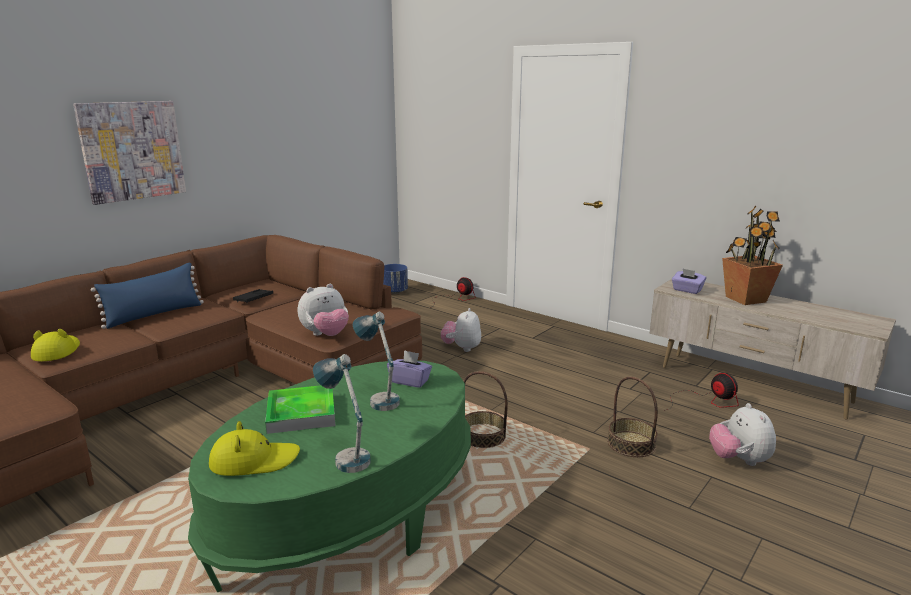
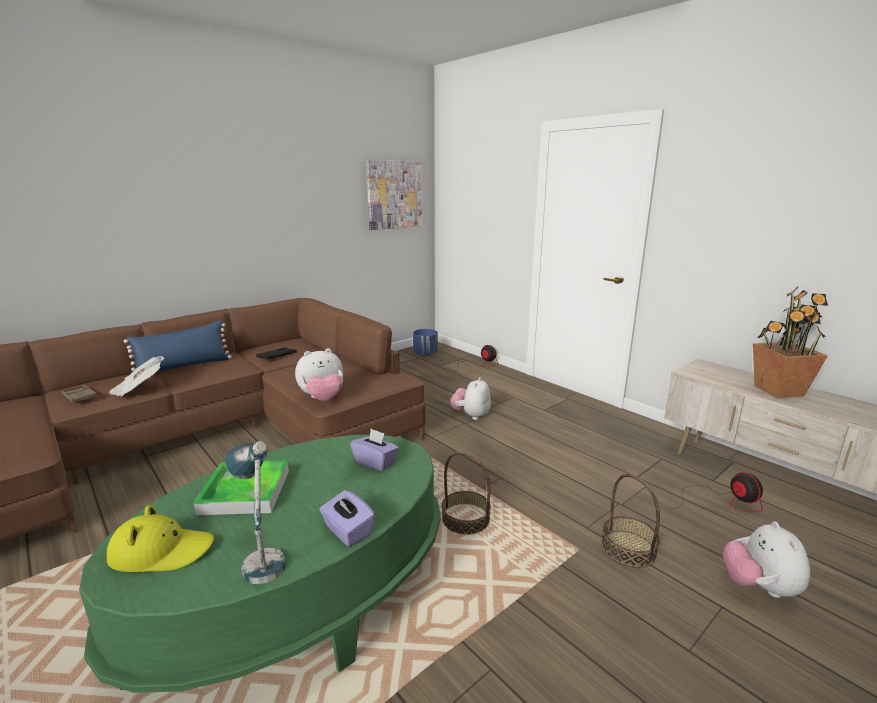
camera: 10 degrees right, 0 degrees up
(57, 351) = (79, 397): yellow hat -> brown tray
(119, 339) = (139, 389): none -> newspaper
(132, 150) = (175, 216): picture -> picture (394, 195)
(378, 398) = (333, 480): table lamp -> none
(687, 290) = (709, 375): purple tissue box -> purple tissue box (347, 531)

